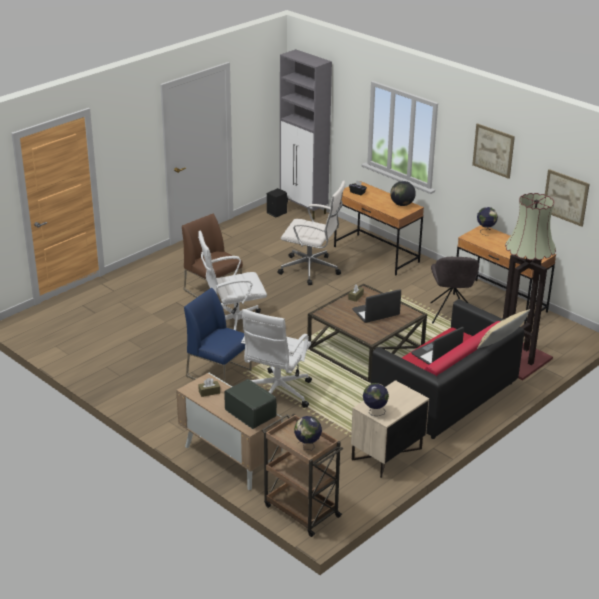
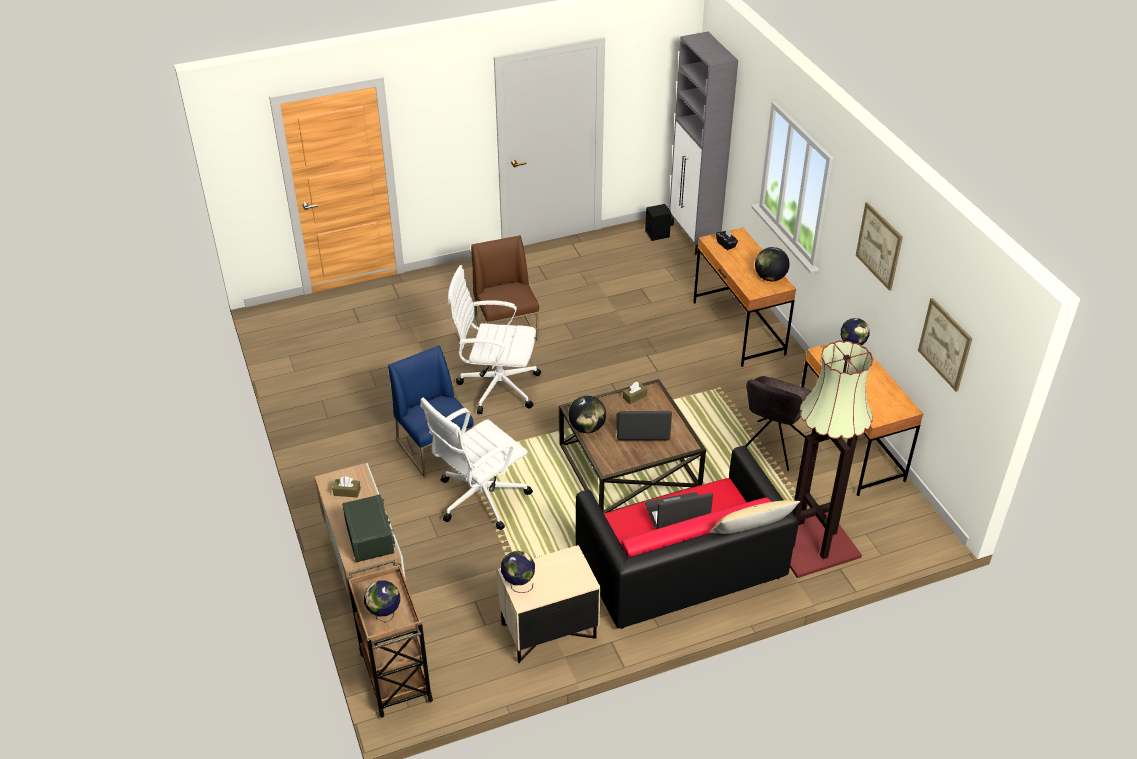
camera: 25 degrees right, 10 degrees up
(311, 270) = (642, 329): white office chair -> none
(338, 321) = (587, 428): none -> globe

